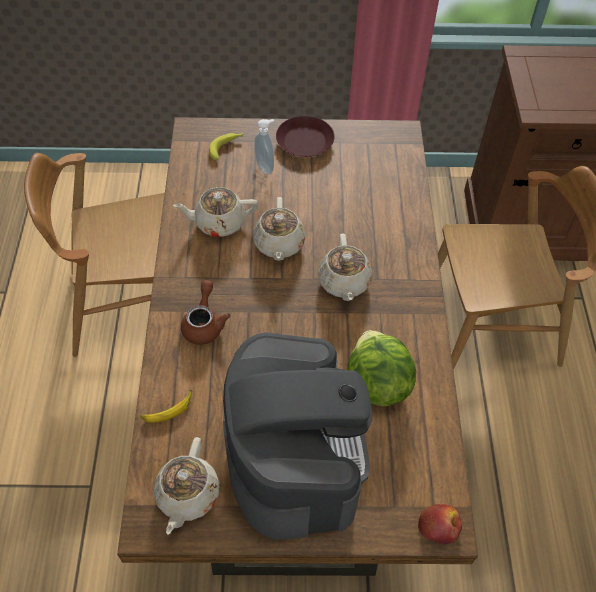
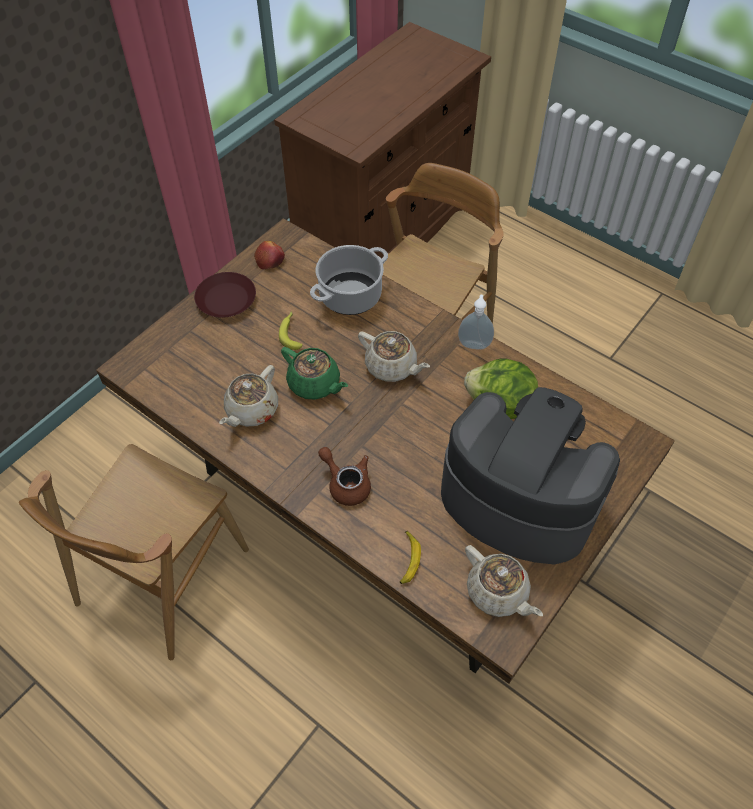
camera: 50 degrees left, 0 degrees up
(226, 147) = (174, 354): banana -> banana (291, 333)
(266, 167) = (225, 342): soap dispenser -> soap dispenser (474, 344)
(279, 244) = (315, 384): beige teapot -> green teapot
(387, 210) = (350, 296): none -> cooking pot
(439, 526) = (639, 447): apple -> apple (270, 259)

